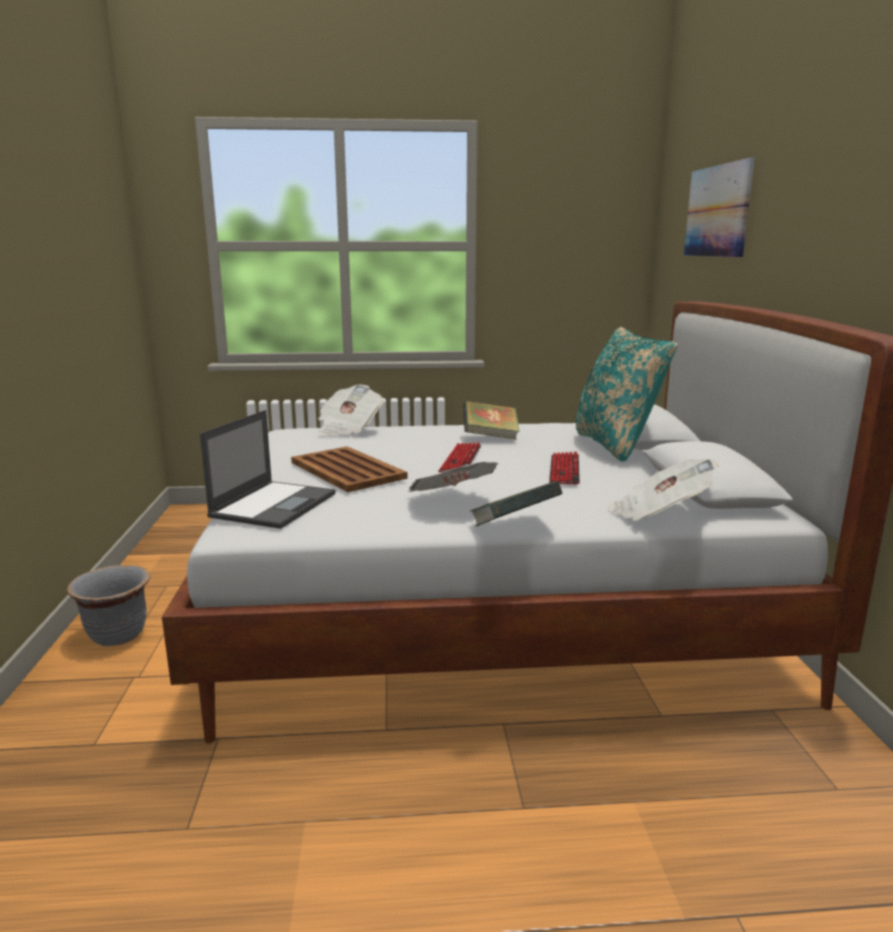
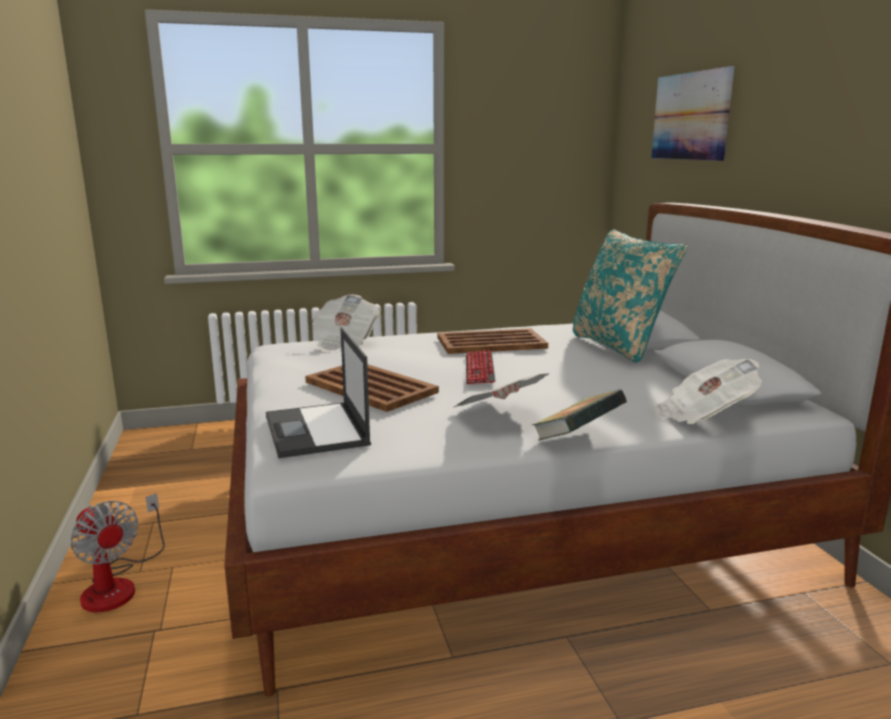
camera: 10 degrees left, 0 degrees up
(118, 635) = (118, 584): grey planter -> fan
(274, 504) = (317, 430): laptop -> laptop turned 150 degrees clockwise
(490, 437) = (492, 343): book -> brown tray
(564, 470) = (586, 375): keyboard -> none

